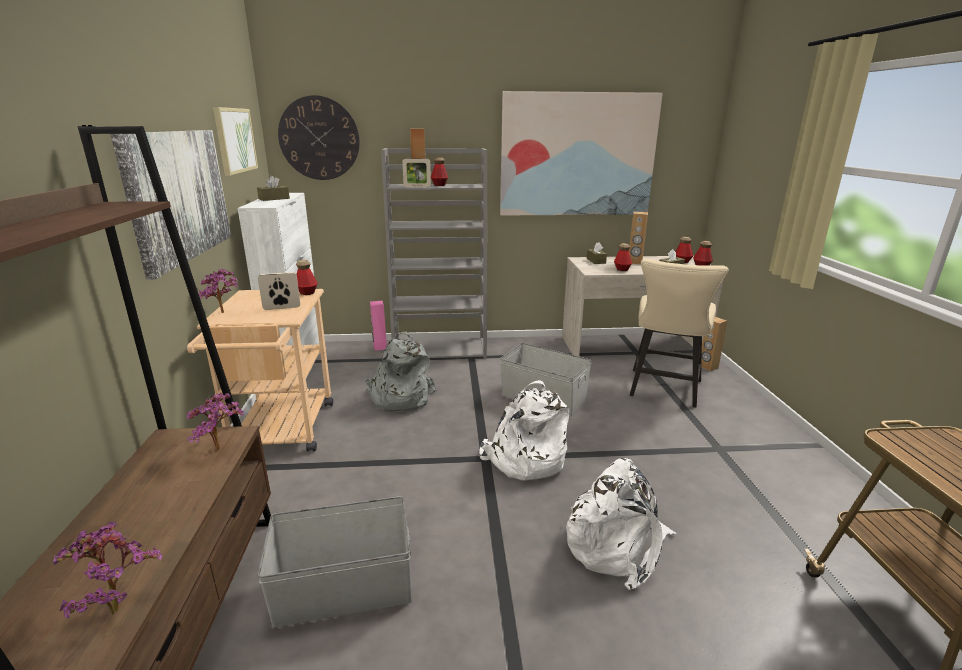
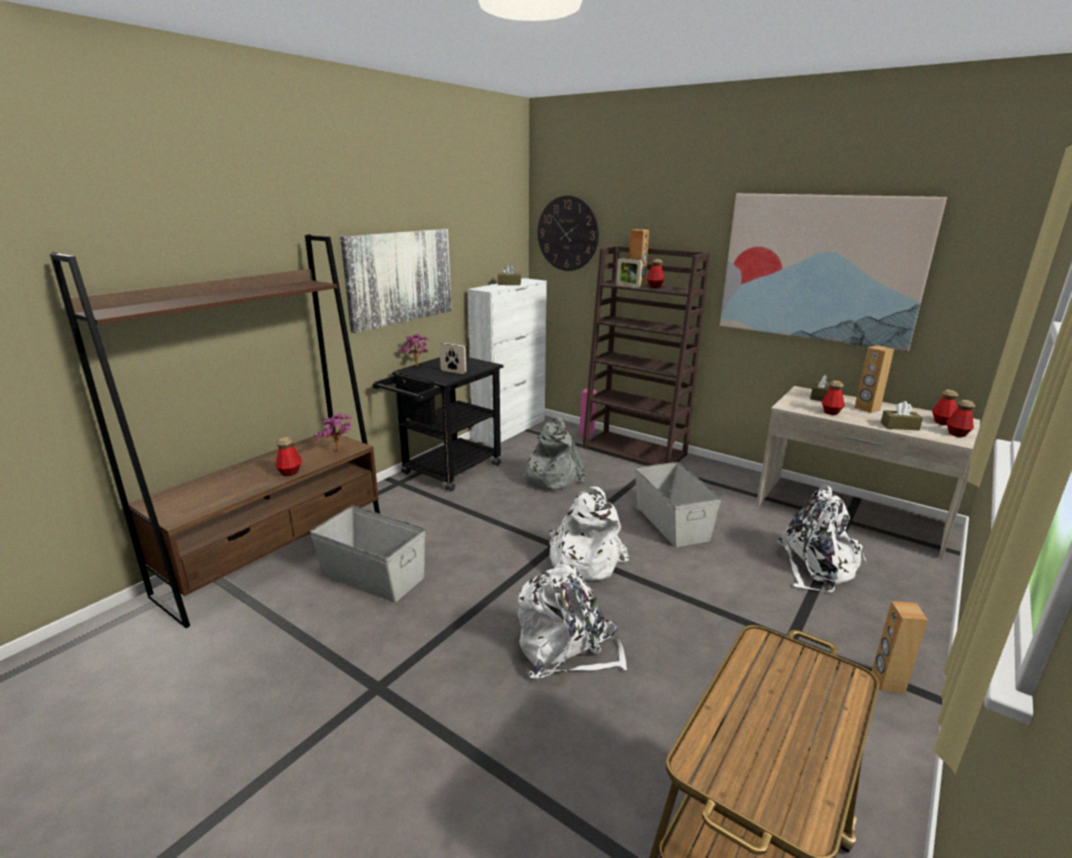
camera: 40 degrees right, 0 degrees up
(117, 606) = (218, 500): potted plant -> none
(235, 140) = (482, 235): picture -> none
(281, 433) = (446, 472): beige cart -> black cart
(307, 292) = (487, 365): bottle -> bottle (290, 472)
(441, 349) = (635, 451): grey bookcase -> brown bookcase
(663, 390) = (817, 566): beige chair -> white backpack
(708, 367) = (923, 568): brown speaker -> brown speaker (887, 682)

